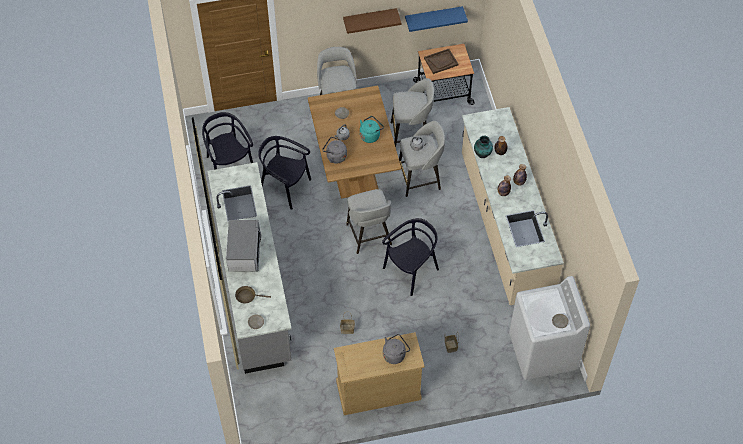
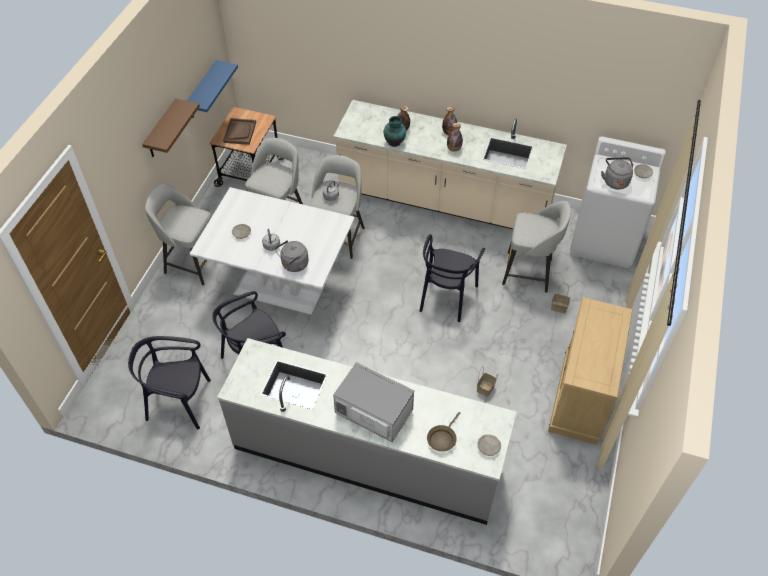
camera: 60 degrees left, 5 degrees down
(354, 168) = (281, 285): brown dining table -> white dining table
(369, 236) = (378, 312): grey stool -> grey stool (529, 272)
(370, 135) = (291, 222): turquoise kettle -> none
(395, 354) = (603, 328): grey kettle -> grey kettle (615, 181)
(411, 271) = (446, 297): black chair -> black chair turned 150 degrees counterclockwise

